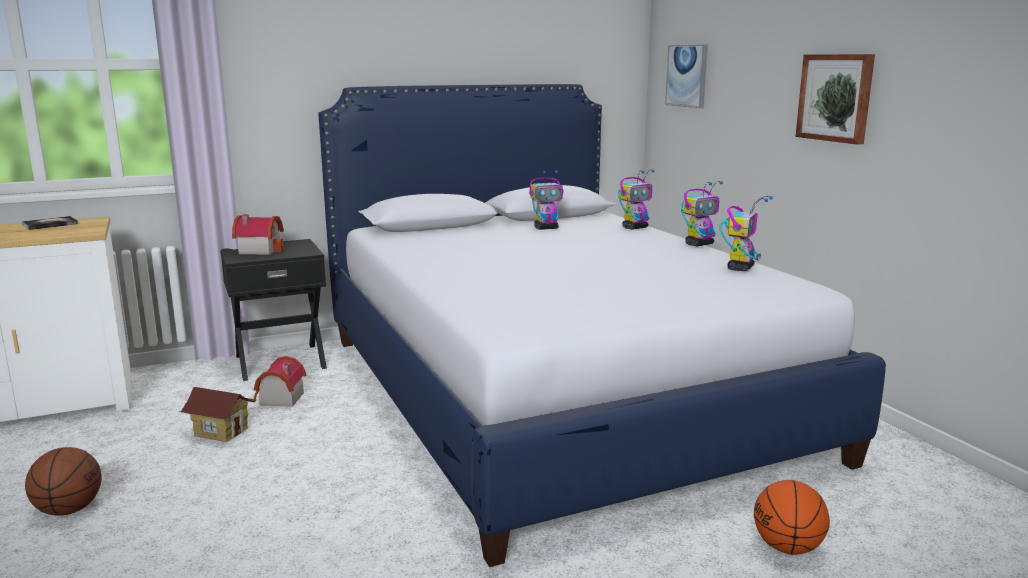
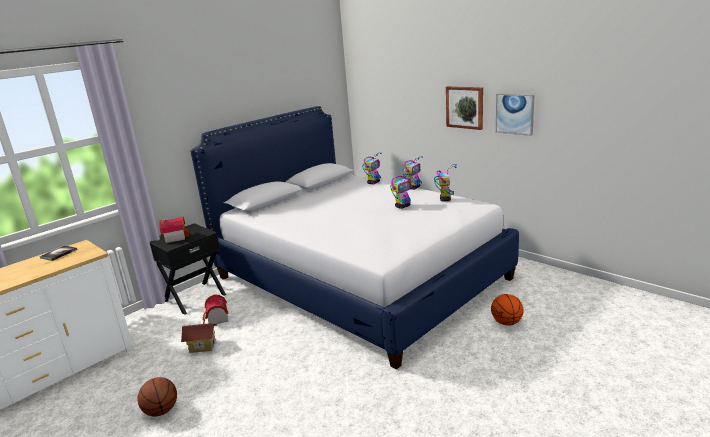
camera: 20 degrees left, 5 degrees up
(546, 228) = (330, 192): toy robot -> toy robot (403, 206)
(687, 75) = (374, 94): picture -> picture (515, 114)

